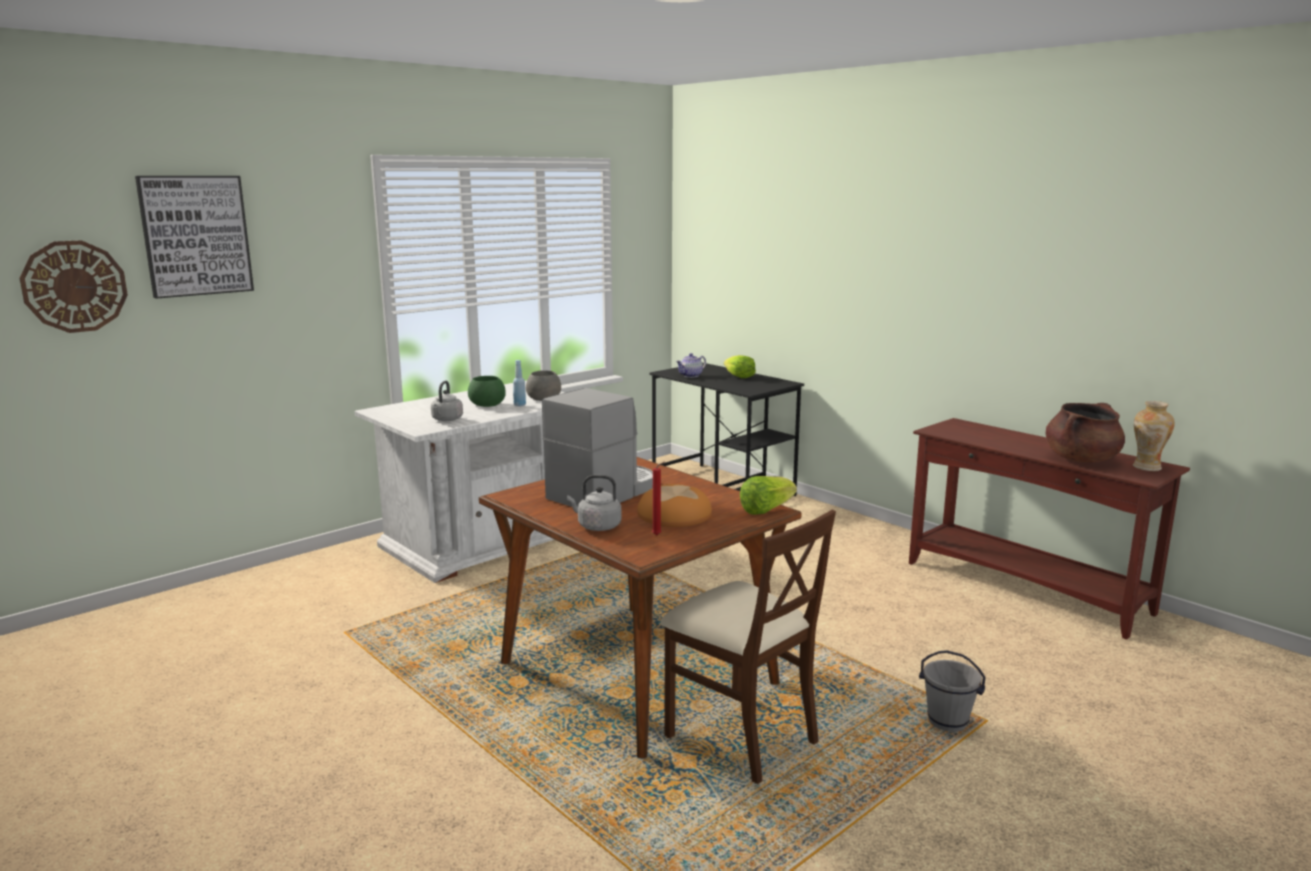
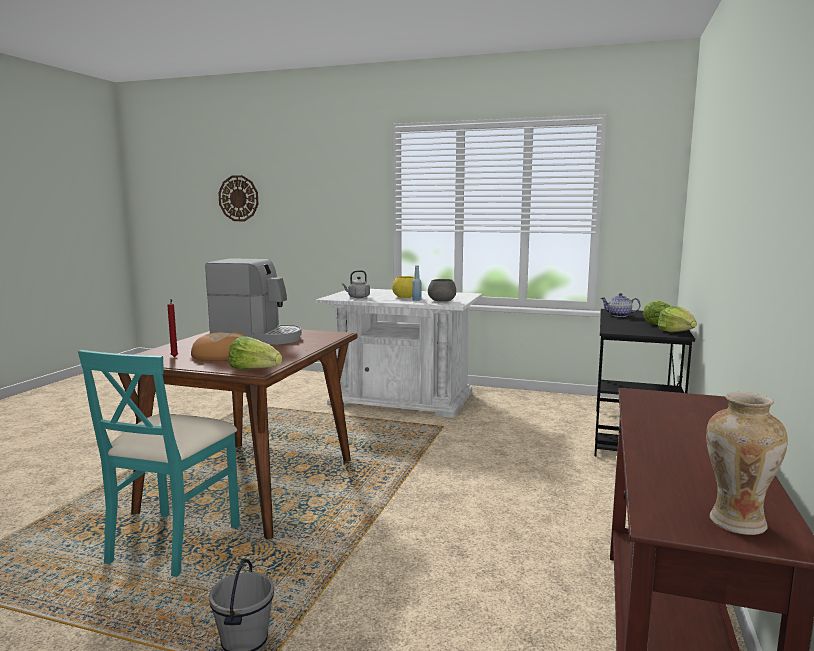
camera: 60 degrees right, 5 degrees down
(196, 235) = (291, 174): picture -> none
(488, 404) = (405, 297): green bowl -> yellow bowl
(597, 526) = (184, 346): grey kettle -> none
(741, 737) = (174, 542): beige chair -> turquoise chair
(777, 381) = (676, 332): none -> lettuce
(1081, 459) = (676, 472): brown cooking pot -> none

